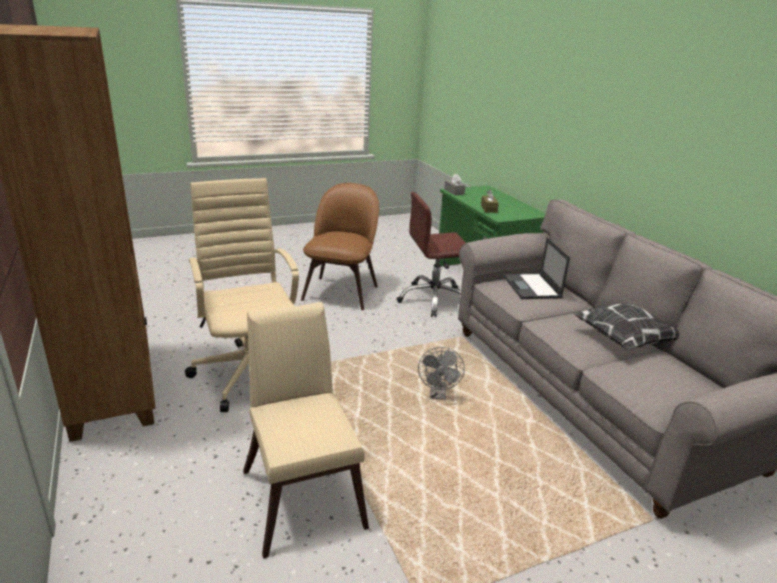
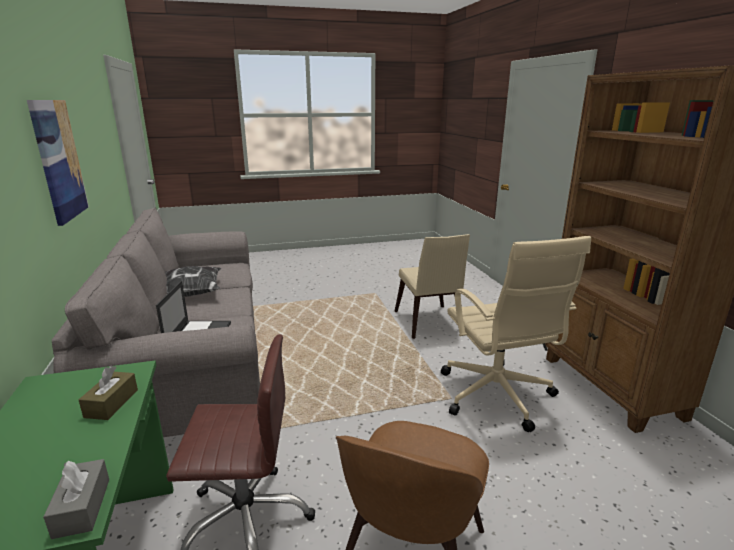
camera: 170 degrees left, 5 degrees down
(438, 395) = (326, 368): grey fan -> none
(684, 143) = (58, 160): none -> picture

